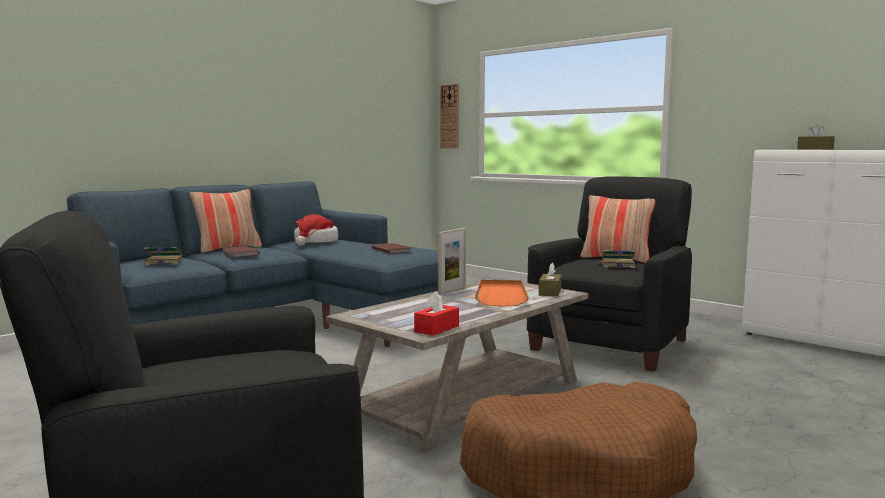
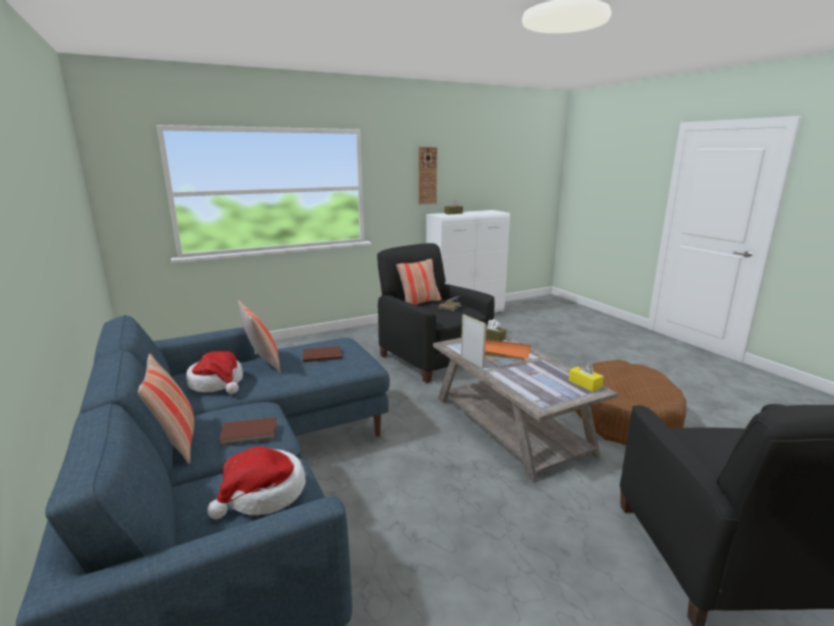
camera: 70 degrees left, 10 degrees up
(163, 262) = (263, 494): book -> hat
(361, 244) = (263, 363): none -> pillow
(436, 329) = (585, 384): red tissue box -> yellow tissue box
(450, 116) = (118, 196): wall clock -> wall clock (427, 175)

